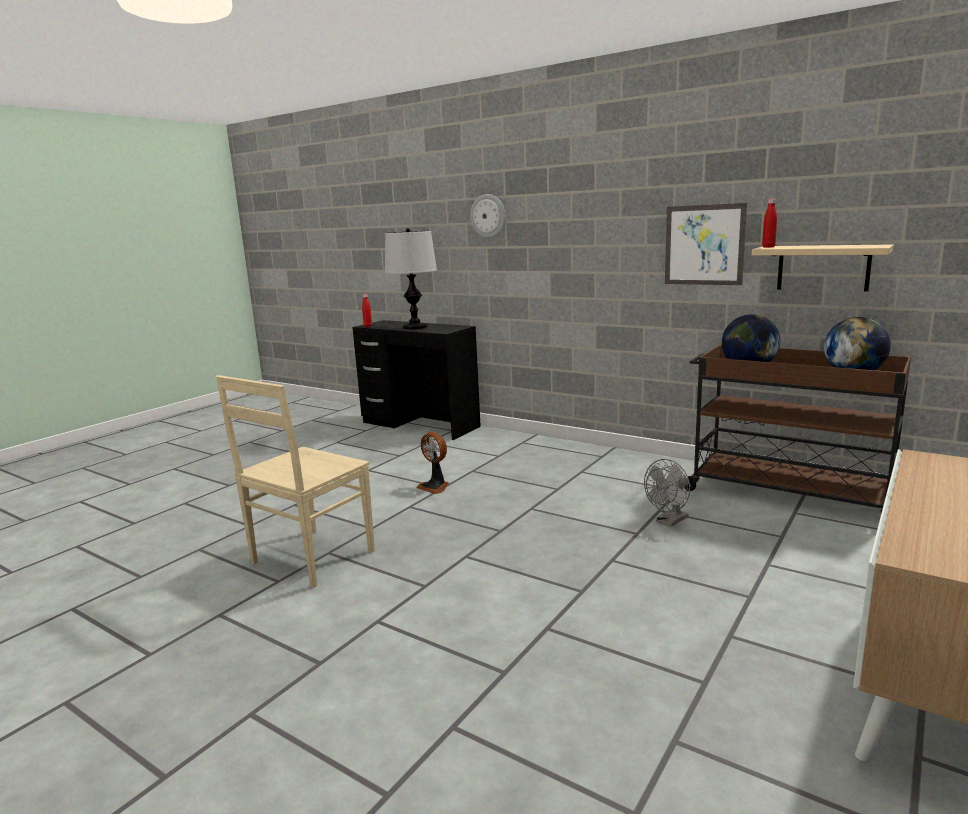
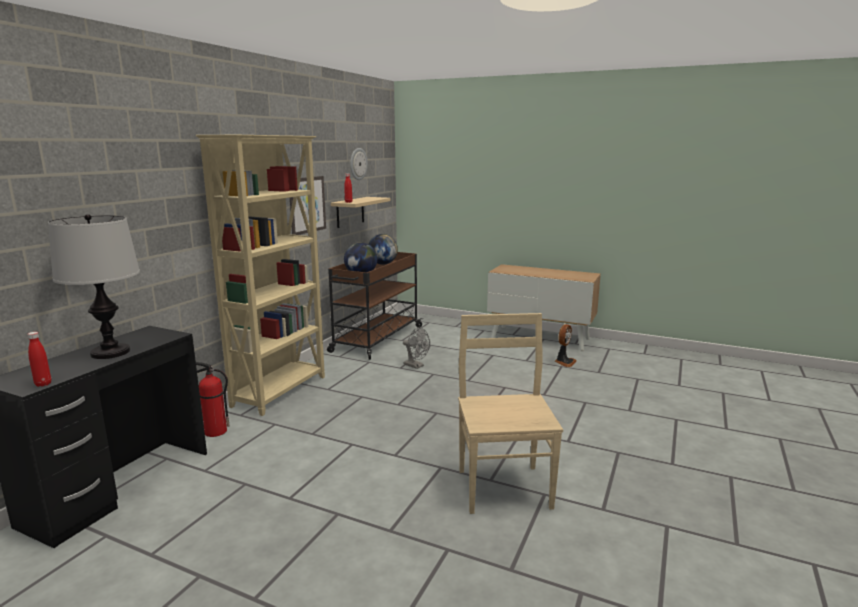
camera: 100 degrees left, 0 degrees up
(310, 558) = (503, 487): beige chair -> beige chair turned 120 degrees counterclockwise
(435, 486) = (349, 448): fan -> fan (564, 362)
(488, 216) = (147, 192): wall clock -> wall clock (358, 164)
(491, 438) = (214, 432): none -> fire extinguisher
(576, 452) = (281, 391): none -> beige bookcase

